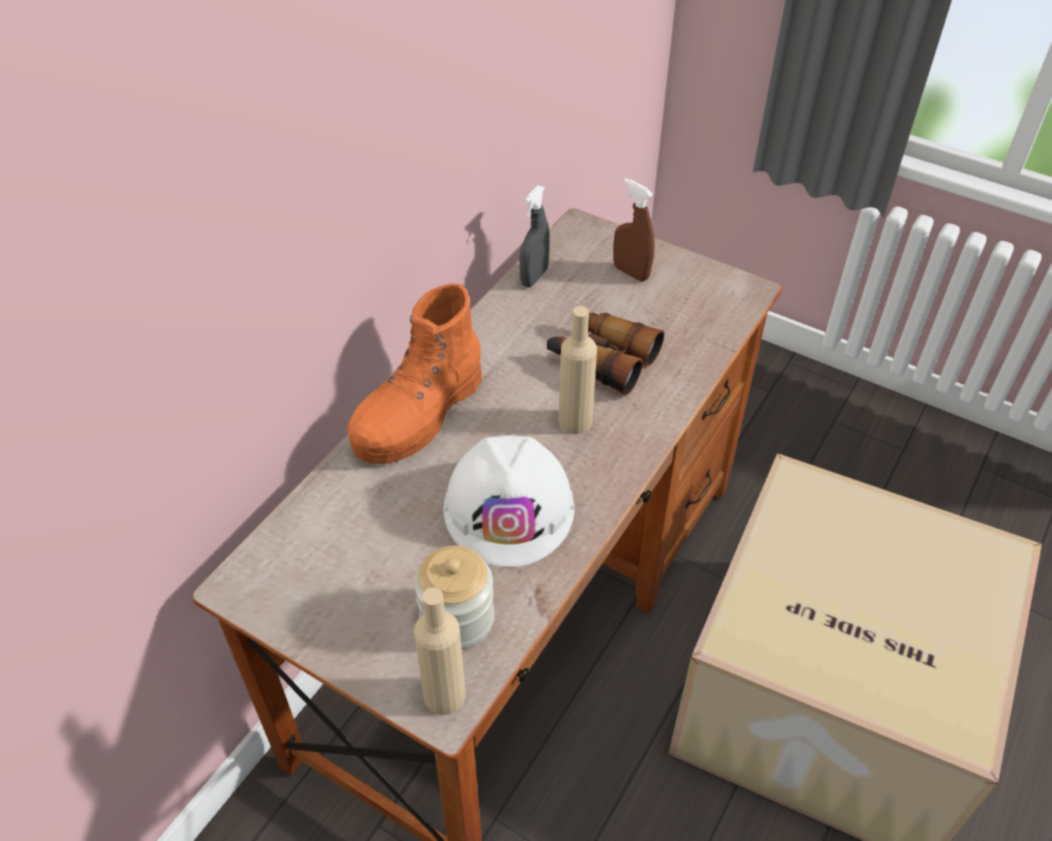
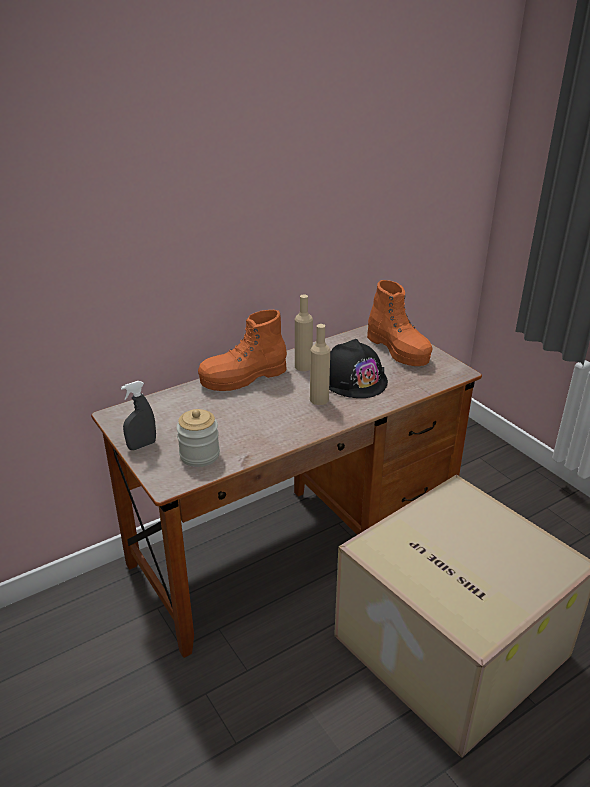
camera: 25 degrees right, 15 degrees down
(444, 695) = (171, 480): beige bottle -> beige bottle (303, 366)
(509, 508) = (258, 423): white hard hat -> none
(534, 277) = (344, 340): grey spray bottle -> grey spray bottle (142, 445)
(601, 358) = (353, 379): binoculars -> black hard hat
(631, 272) = (398, 350): brown spray bottle -> orange boot

